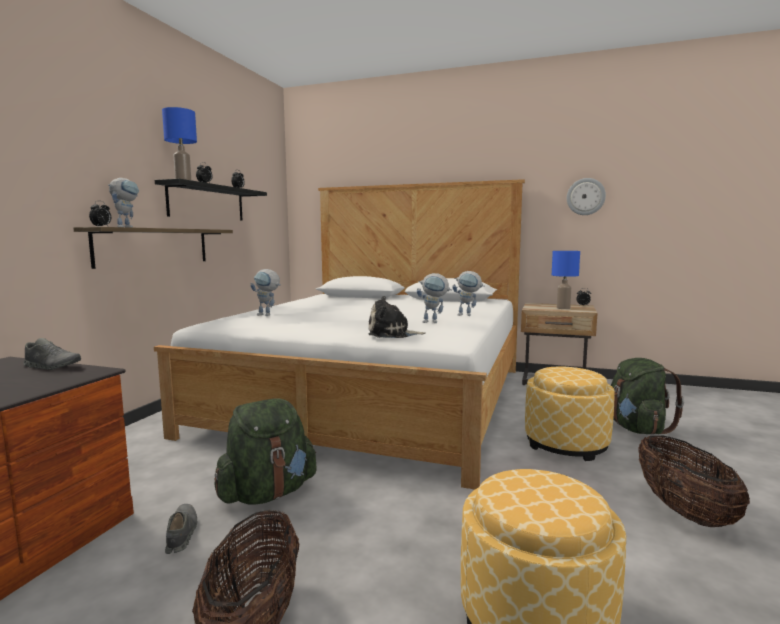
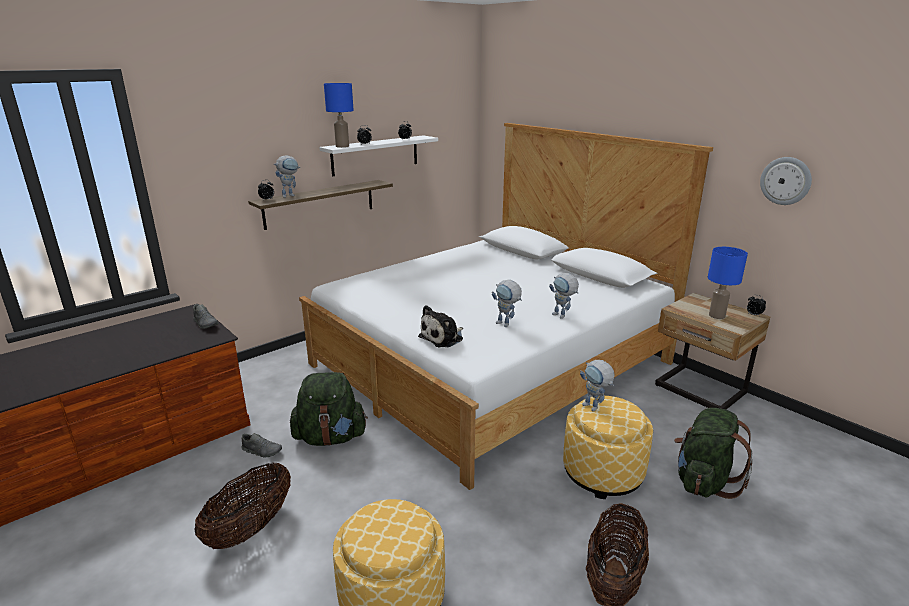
camera: 30 degrees right, 15 degrees up
(181, 534) = (262, 451): grey shoe -> grey shoe turned 90 degrees clockwise
(207, 203) = (375, 155): black shelf -> white shelf
(268, 315) = (387, 282): toy robot -> toy robot (594, 408)
(392, 334) = (443, 338): plush toy -> plush toy turned 75 degrees counterclockwise

